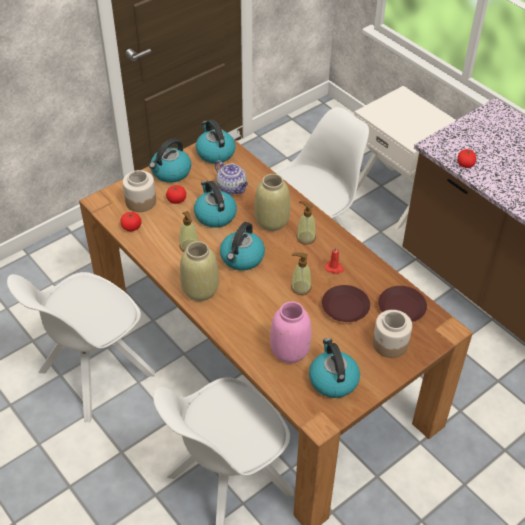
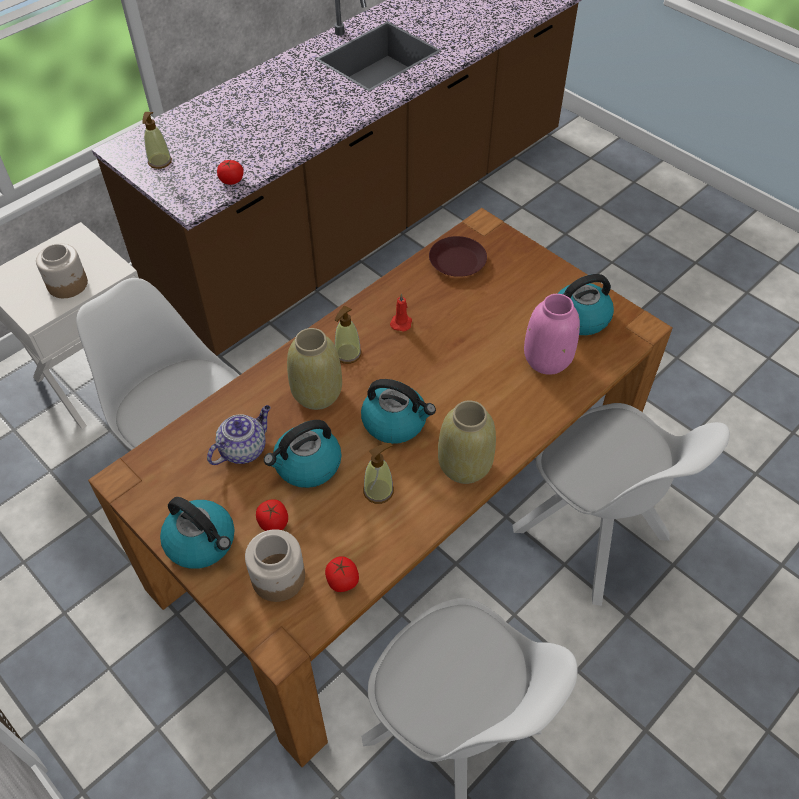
camera: 95 degrees left, 5 degrees up
(215, 153) = (153, 482): kettle -> none
(300, 287) = (441, 354): soap dispenser -> soap dispenser (160, 162)
(344, 307) = (466, 311): brown plate -> none
(390, 344) = (515, 271): jar -> jar (68, 284)

